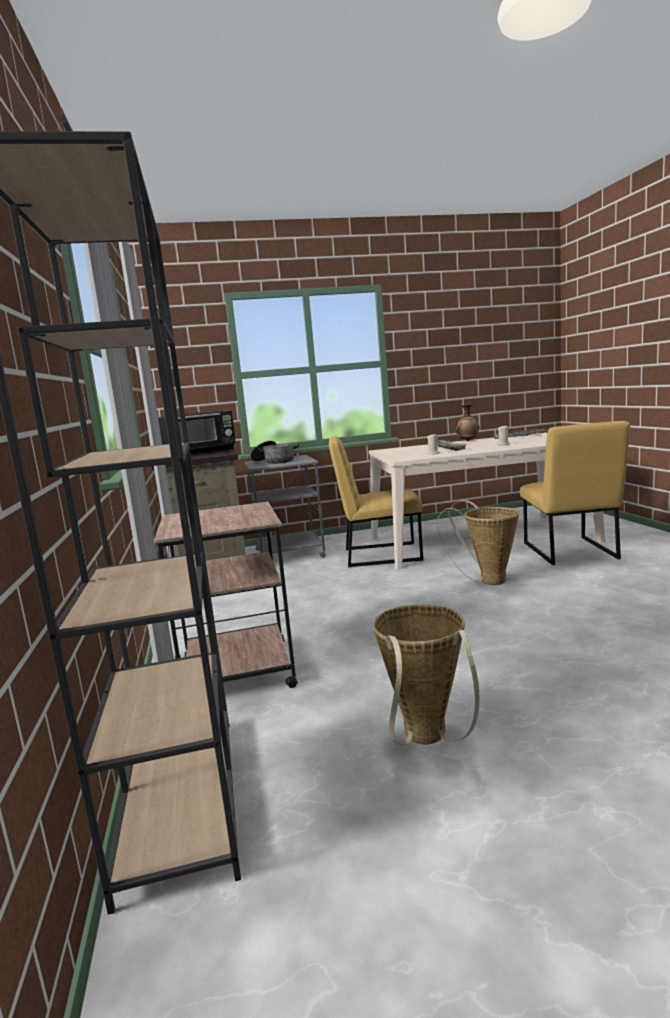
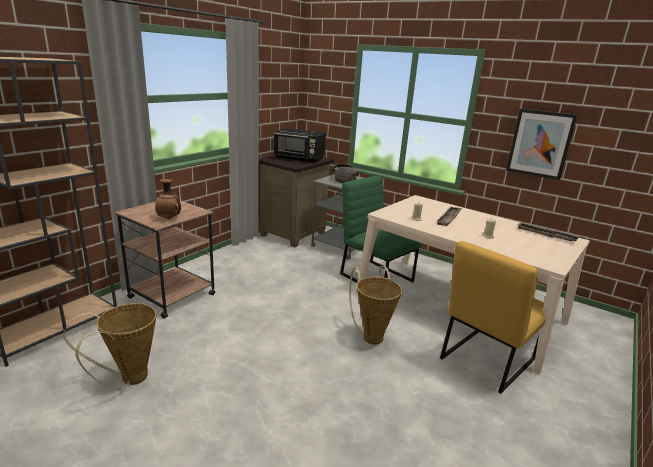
camera: 45 degrees right, 10 degrees up
(379, 554) = (375, 276): yellow chair -> green chair
(453, 368) = (540, 144): none -> picture
(467, 441) = (496, 218): vase -> vase (169, 218)

